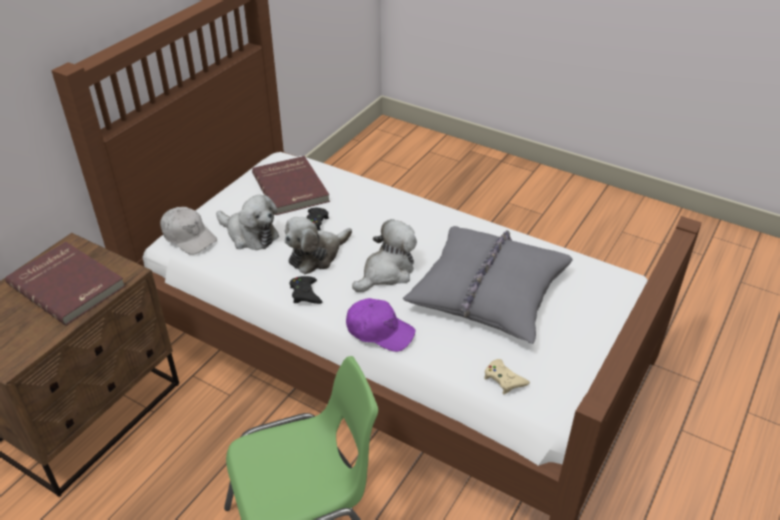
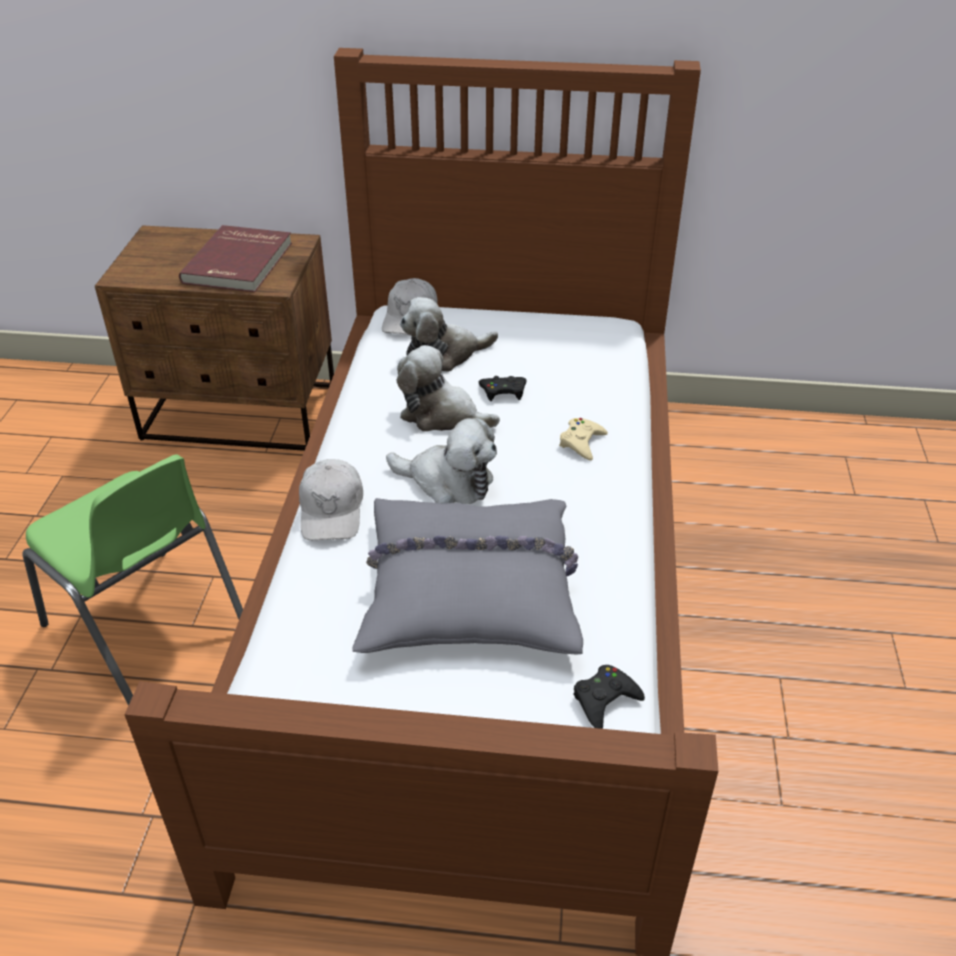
camera: 65 degrees right, 0 degrees up
(250, 235) = (444, 355): plush toy -> plush toy turned 60 degrees clockwise
(292, 187) = (560, 353): red book -> none
(305, 293) = (366, 430): black game controller -> black game controller (605, 700)
(379, 331) = (332, 510): purple cap -> white cap
(504, 379) = (297, 653): beige game controller -> beige game controller (581, 442)

